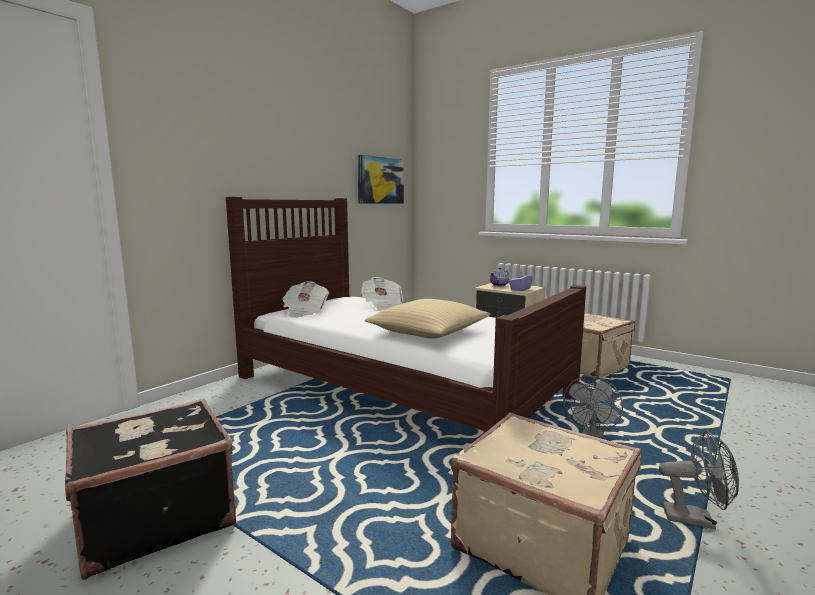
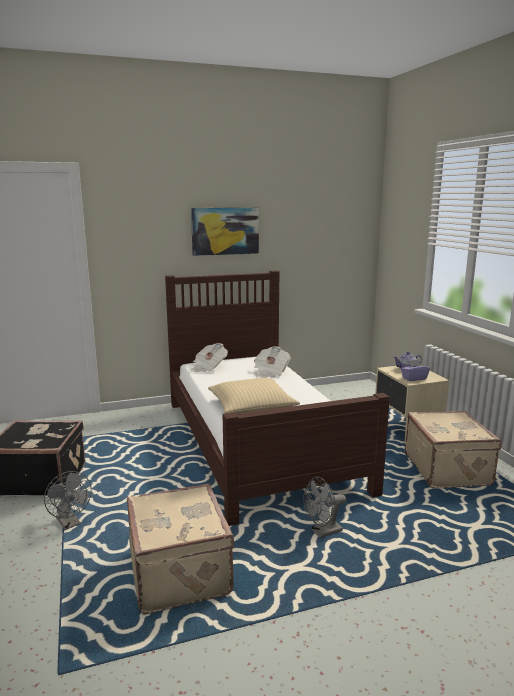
camera: 35 degrees right, 5 degrees up
(380, 180) = (330, 250): picture -> picture (225, 231)
(696, 519) = (296, 609): grey fan -> grey fan (70, 524)

